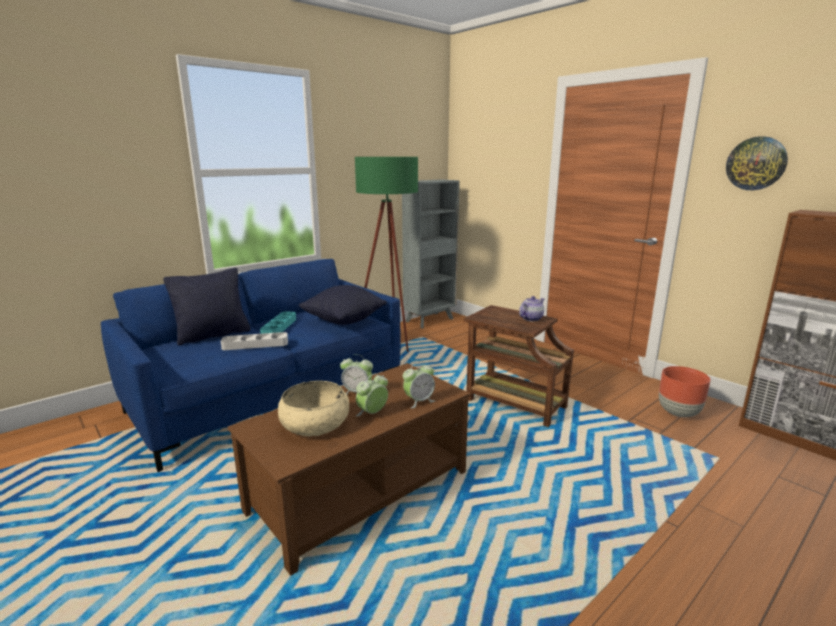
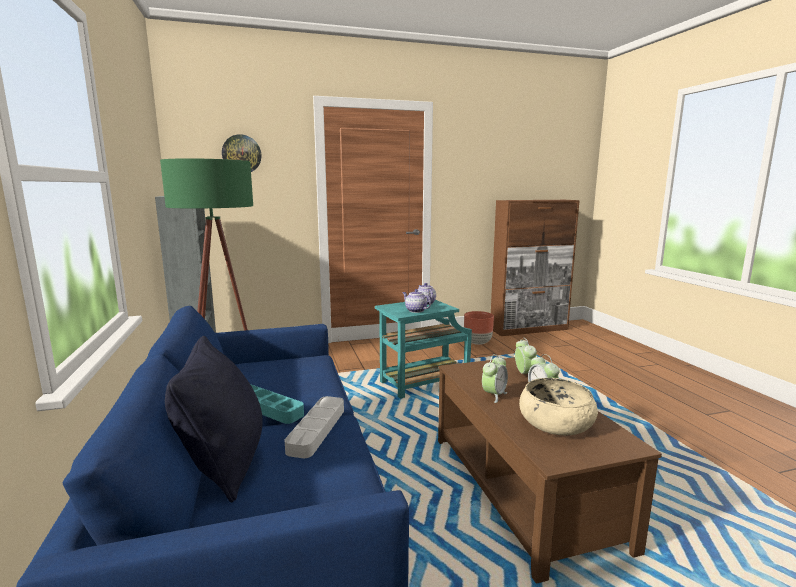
camera: 65 degrees left, 5 degrees down
(344, 321) = (297, 369): black pillow -> none
(496, 319) = (415, 310): none -> teapot
(513, 403) = (422, 383): brown side table -> turquoise side table
(756, 163) = (469, 173): wall clock -> wall clock (241, 154)

